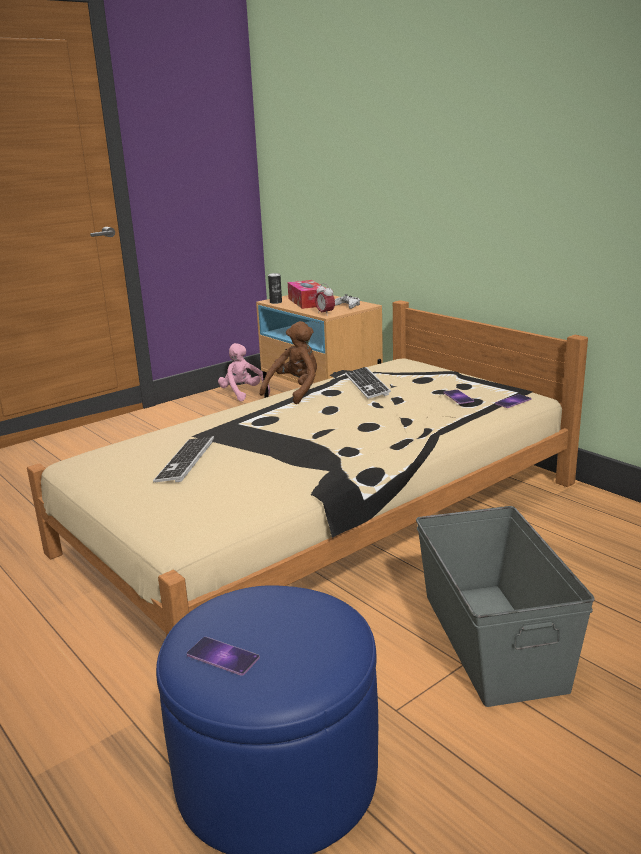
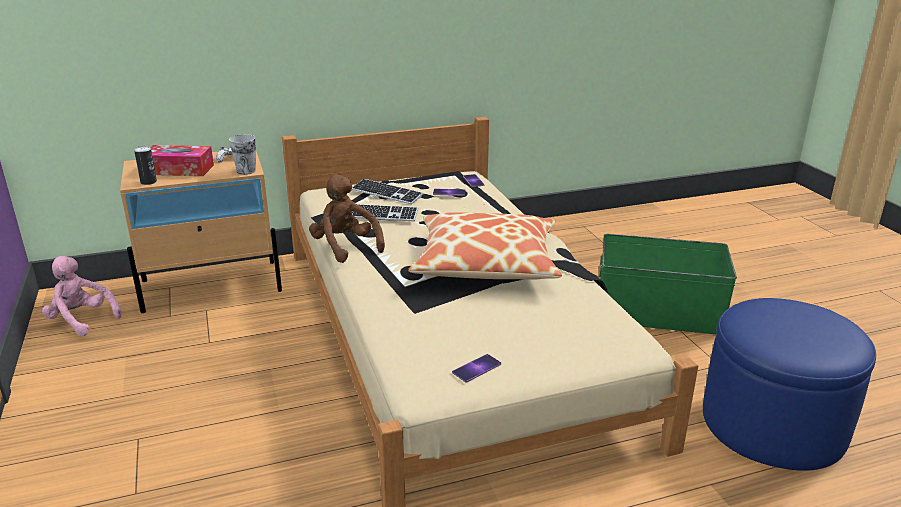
camera: 70 degrees left, 5 degrees up
(185, 461) = (479, 323): keyboard -> keyboard (386, 193)
(223, 656) = (821, 344): phone -> phone (476, 368)
(243, 394) = (82, 320): pink plush toy -> pink plush toy turned 45 degrees clockwise
(310, 442) = (486, 262): none -> pillow
(325, 314) = (246, 171): alarm clock -> cup
(491, 640) = (658, 314): grey storage box -> green storage box

